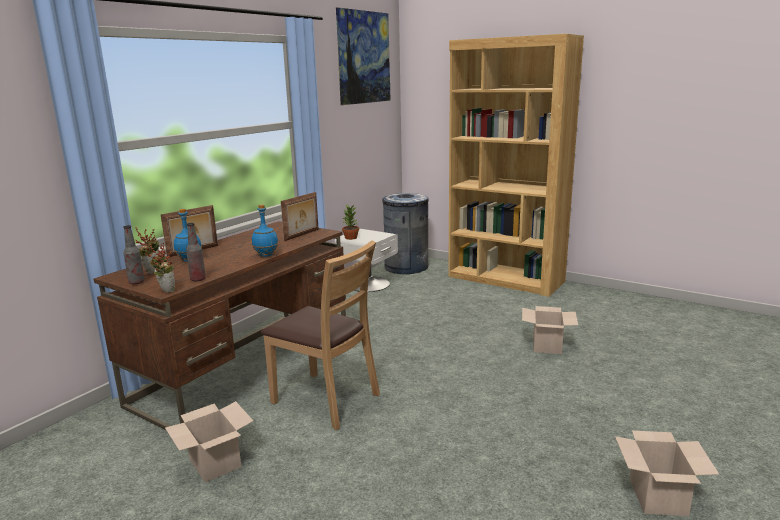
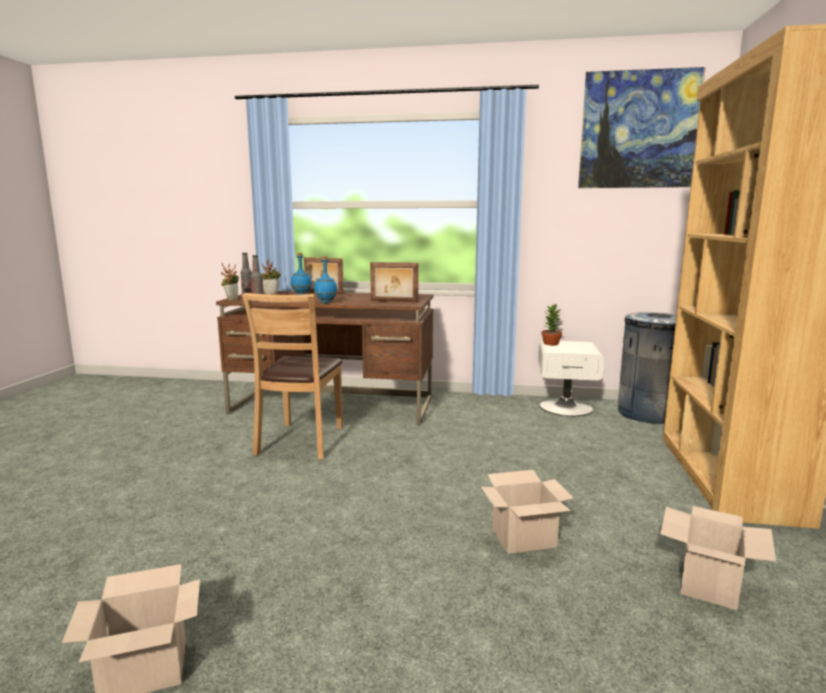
camera: 65 degrees right, 5 degrees down
(213, 462) = (200, 427): cardboard box -> cardboard box (707, 583)

